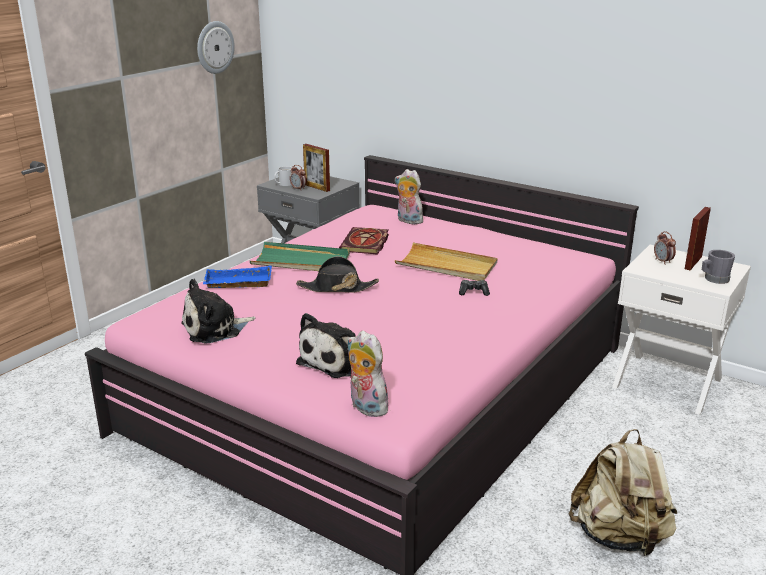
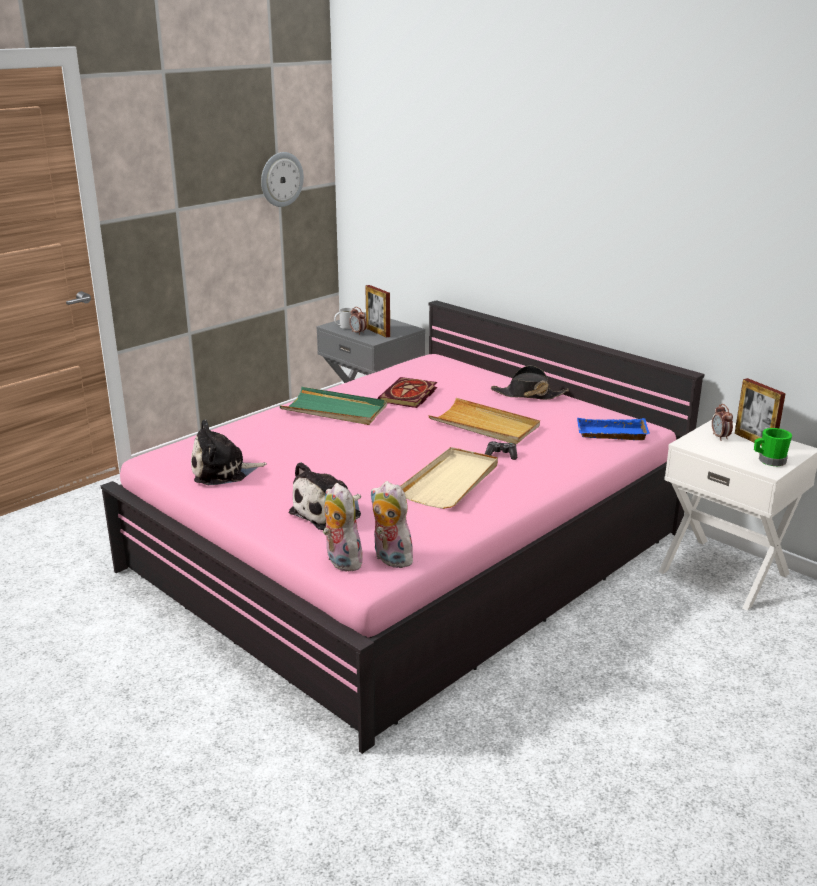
camera: 10 degrees right, 0 degrees up
(237, 283) = (261, 428): blue tray -> blue tray (610, 434)
(337, 288) = (360, 440): black hat -> black hat (528, 395)
(408, 221) = (464, 374): plush toy -> plush toy (390, 559)
(438, 320) = (451, 481): none -> beige tray
(619, 537) = (606, 726): beige backpack -> none
(693, 263) = (754, 441): picture frame -> picture frame turned 75 degrees counterclockwise
(714, 279) = (769, 461): grey mug -> green mug

